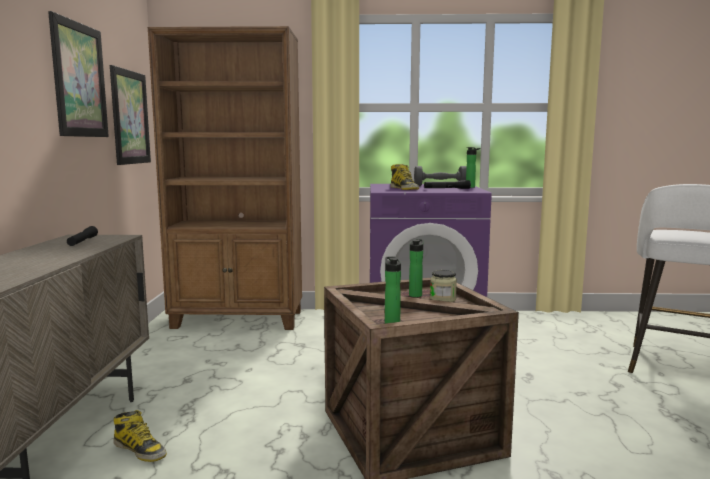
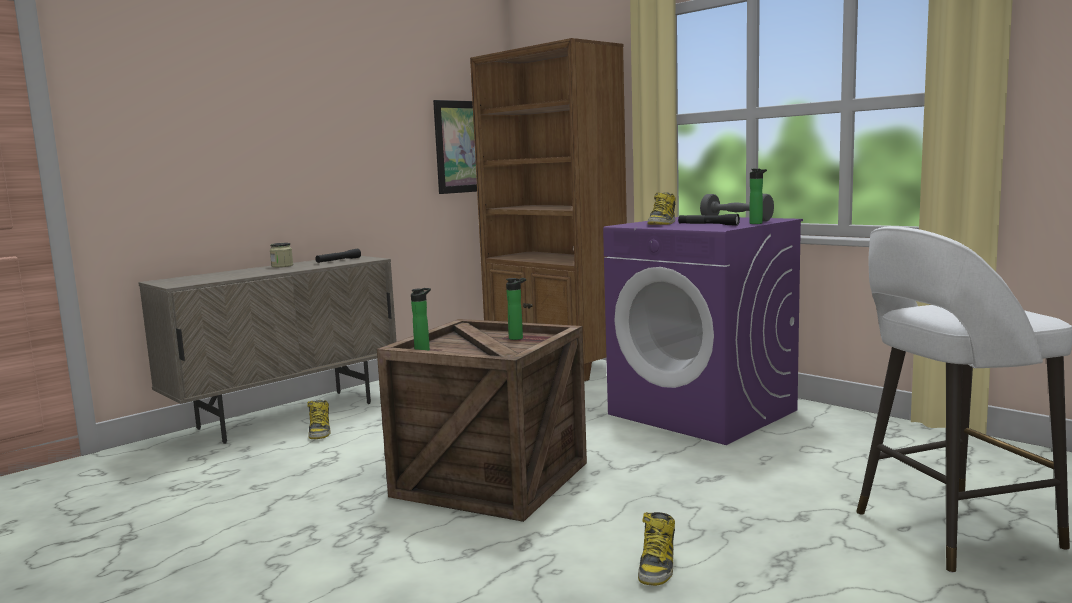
camera: 45 degrees right, 0 degrees up
(79, 80) = (386, 120): picture -> none
(442, 299) = (524, 344): jar -> jar (282, 266)
(642, 449) = (657, 566): none -> boot

